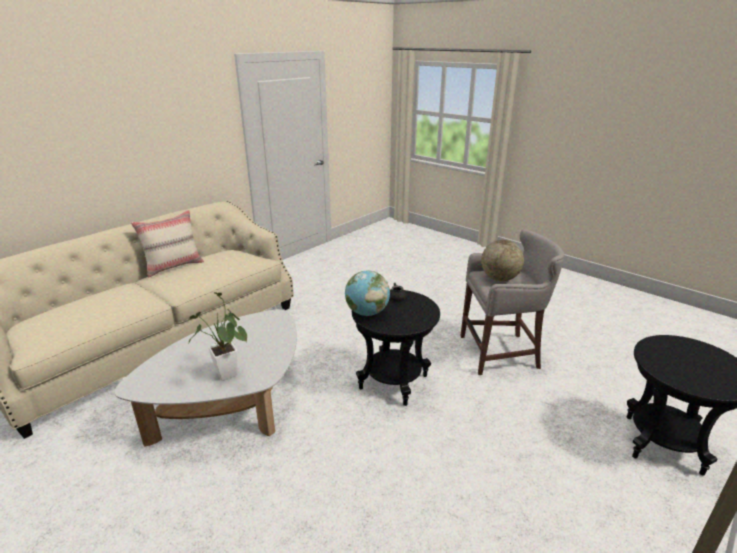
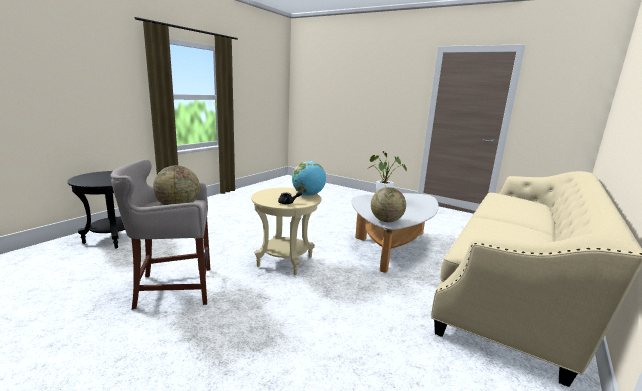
camera: 170 degrees right, 10 degrees down
(174, 266) = (543, 239): beige pillow -> none
(274, 321) = (386, 221): none -> globe
(393, 382) = (285, 261): black side table -> beige side table

